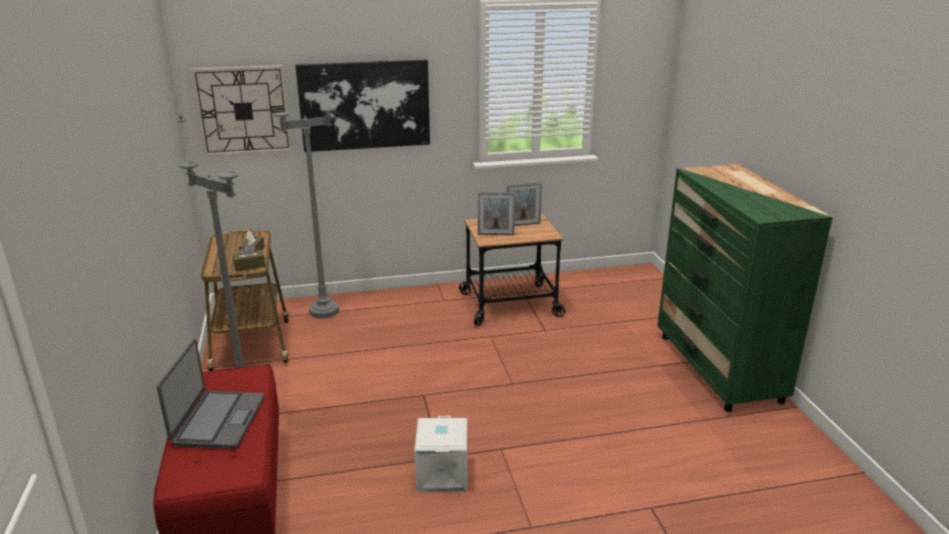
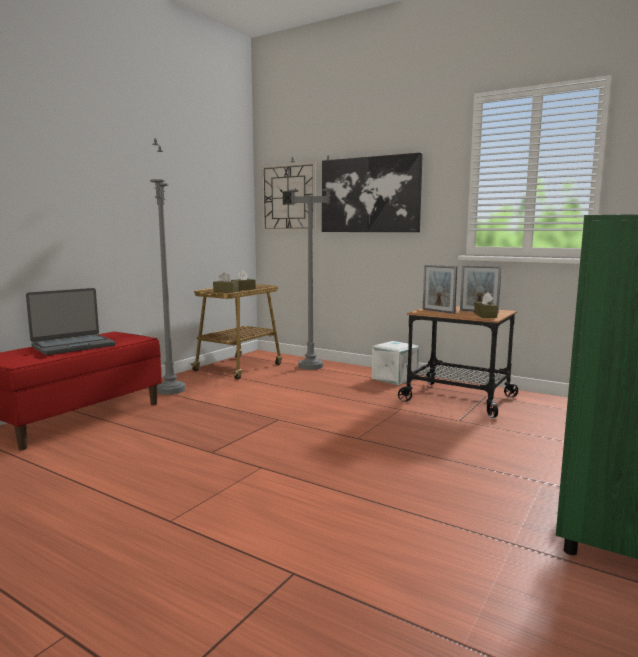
camera: 45 degrees right, 15 degrees down
(441, 473) = (191, 460): white storage box -> white storage box (394, 378)
(539, 231) = (485, 315): none -> brown tissue box

